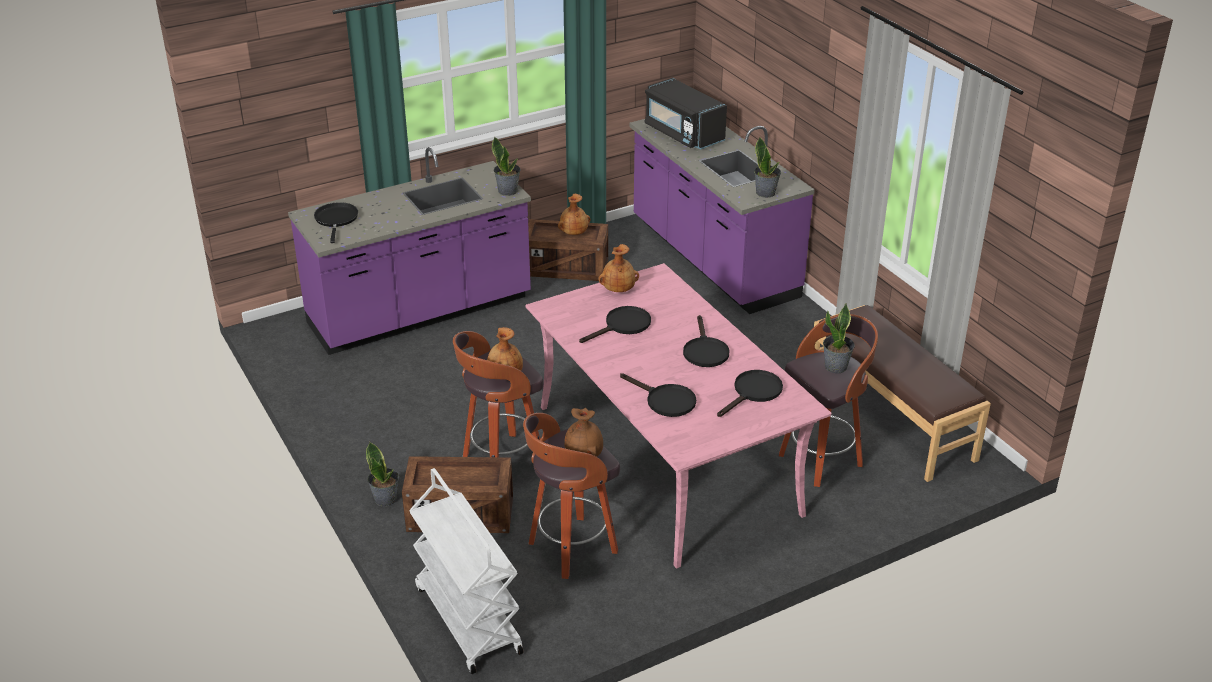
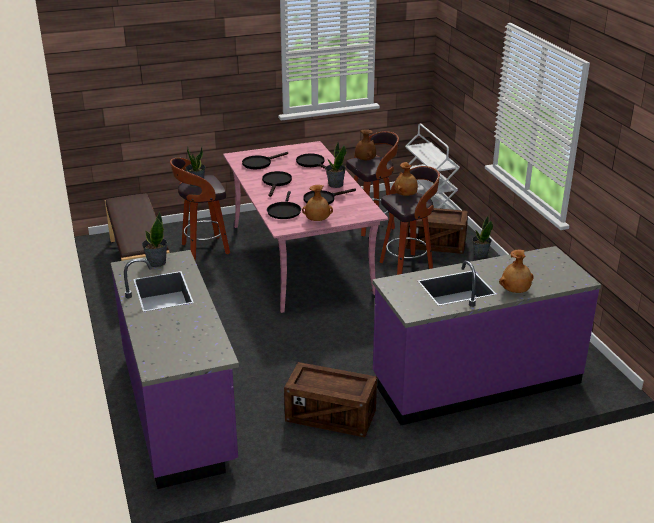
camera: 170 degrees left, 5 degrees down
(336, 219) = (551, 272): black frying pan -> black frying pan (284, 211)
(508, 191) = (393, 286): potted plant -> potted plant (335, 185)
(573, 233) = (322, 382): brown vase -> brown vase (515, 291)
(683, 133) = (187, 338): black microwave -> none

